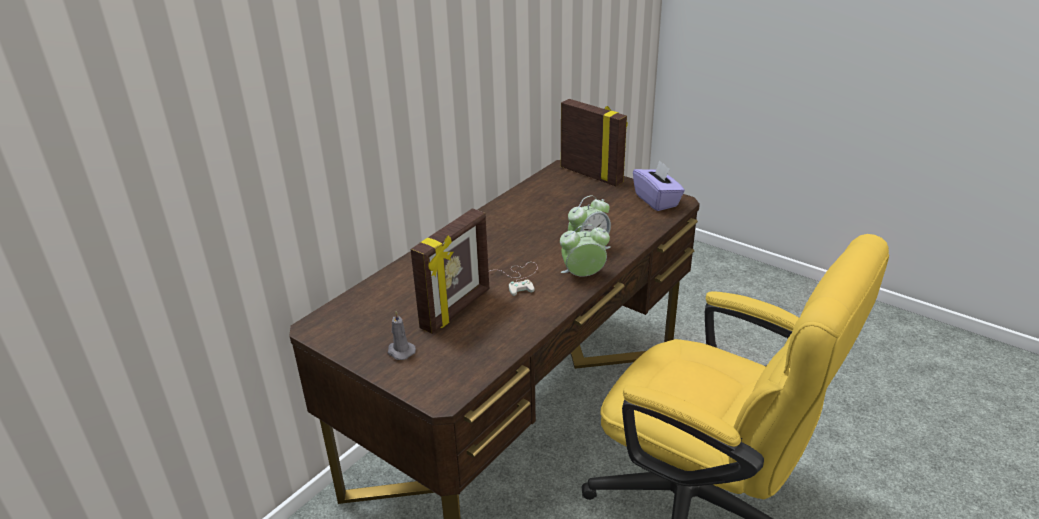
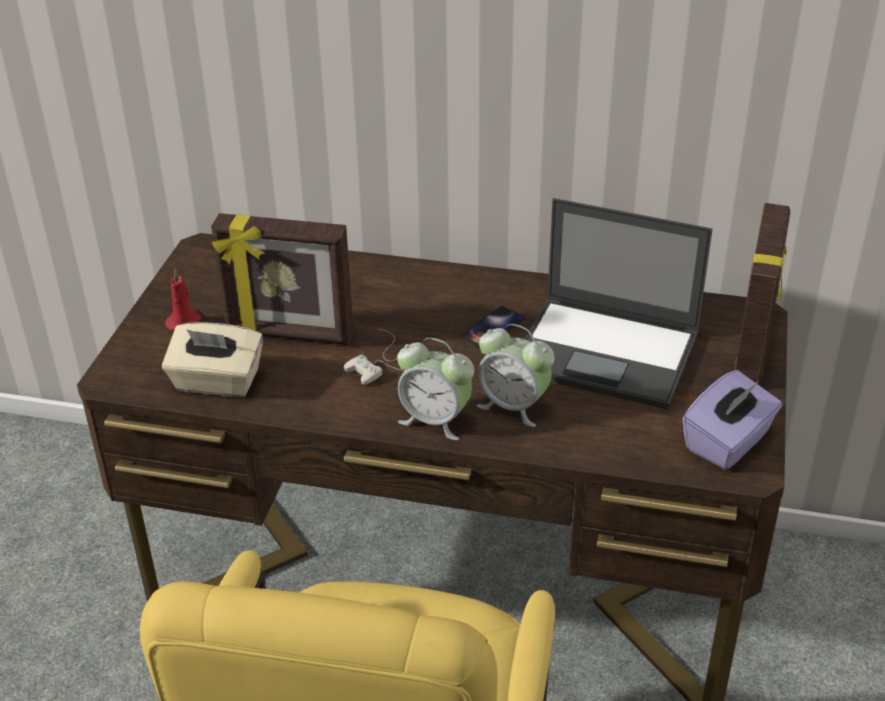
camera: 65 degrees right, 5 degrees up
(400, 351) = (185, 321): grey candle -> red candle
(484, 349) = (217, 382): none -> beige tissue box
(513, 238) = (493, 328): none -> phone
(564, 211) = (608, 353): none -> laptop
(583, 275) = (435, 420): alarm clock -> alarm clock turned 150 degrees clockwise

